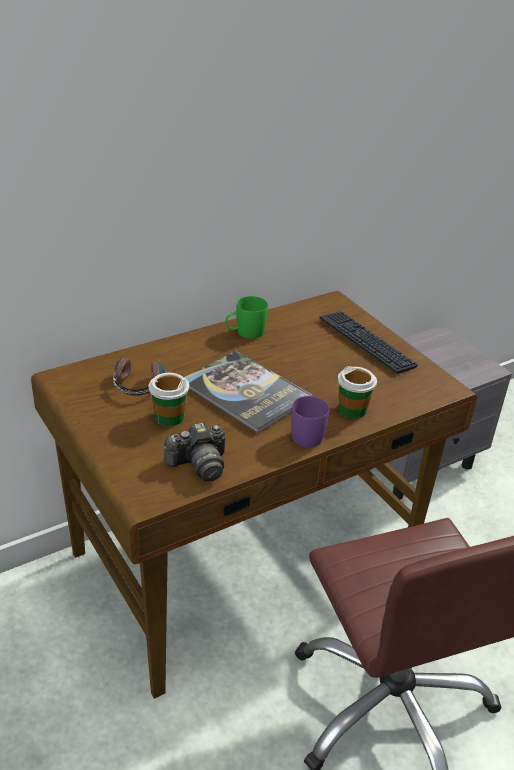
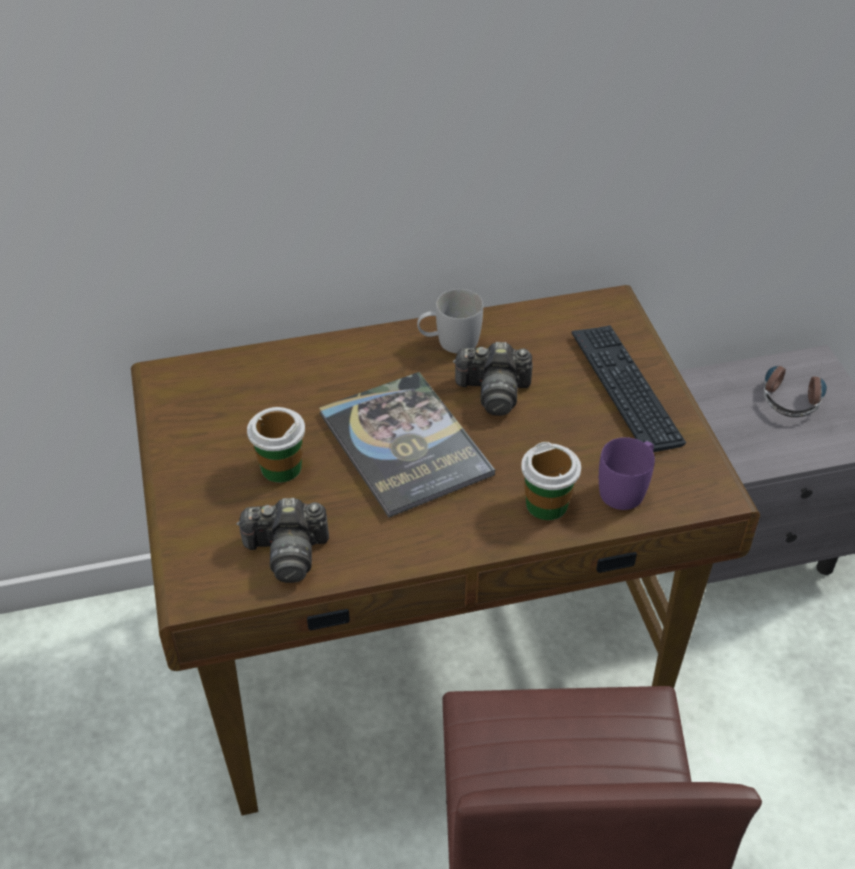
camera: 20 degrees right, 10 degrees up
(139, 380) = (267, 398): headphones -> headphones (792, 394)
(245, 333) = (449, 342): green mug -> white mug
(287, 356) = (493, 392): none -> camera
(309, 433) = (464, 532): purple mug -> purple mug (627, 488)

